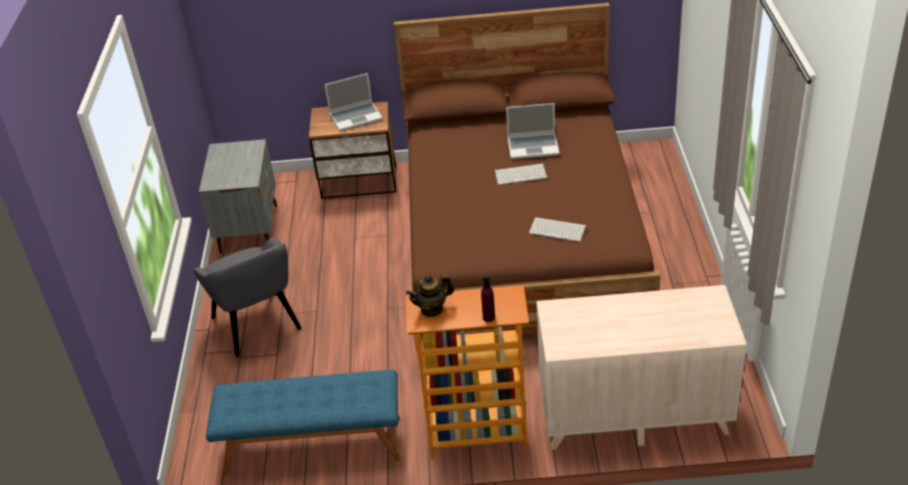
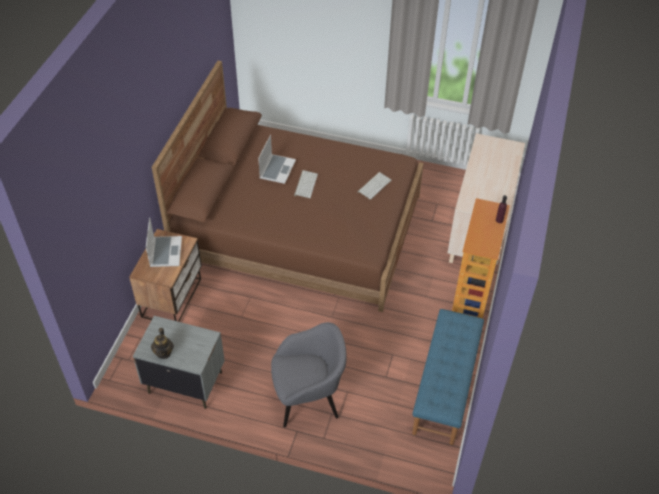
camera: 75 degrees left, 10 degrees up
(432, 309) = (481, 242): teapot -> teapot (164, 352)

